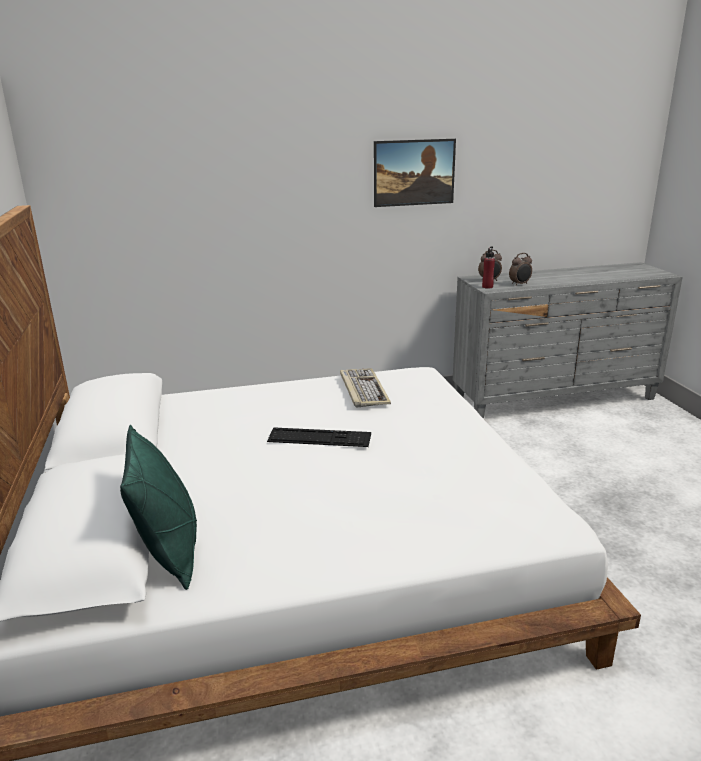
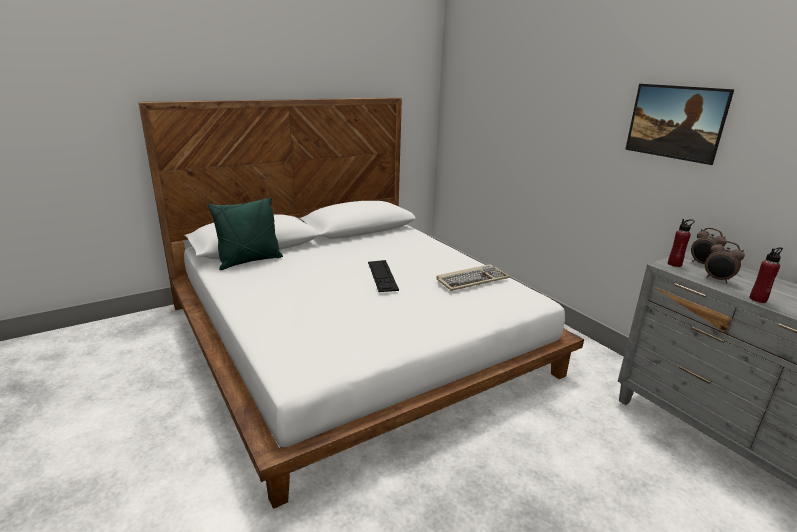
camera: 70 degrees right, 0 degrees up
(554, 284) = (758, 299): none -> red bottle

